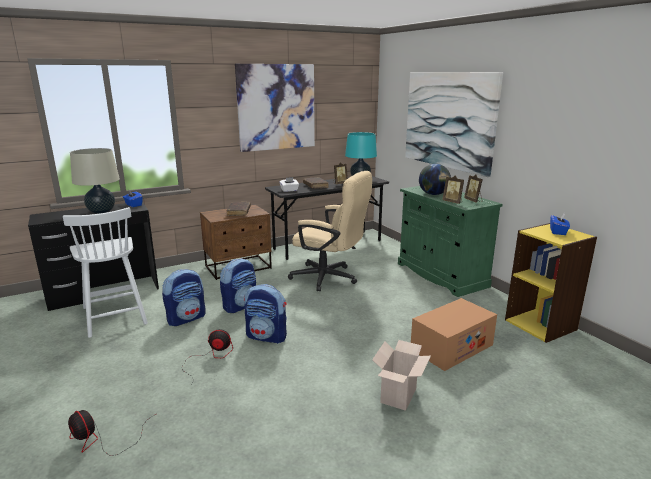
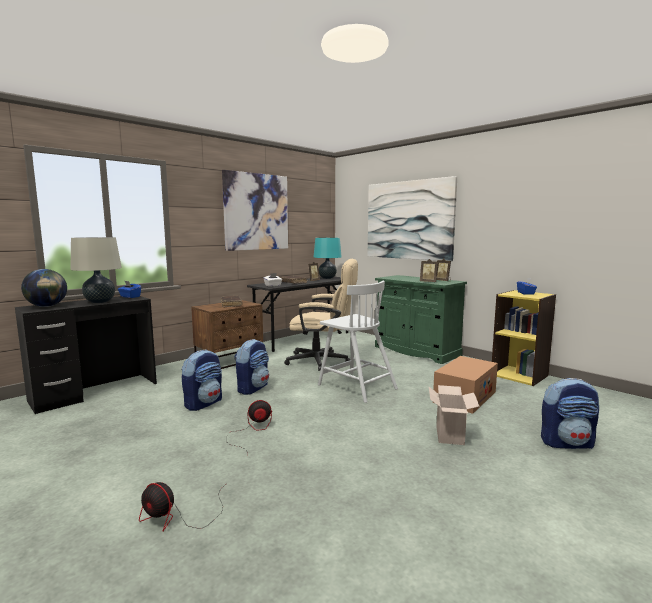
camera: 15 degrees left, 10 degrees down
(114, 315) = (120, 409): white chair -> white chair (356, 386)
(267, 336) = (297, 408): backpack -> backpack (567, 443)
(433, 194) = (407, 279): globe -> globe (47, 306)

